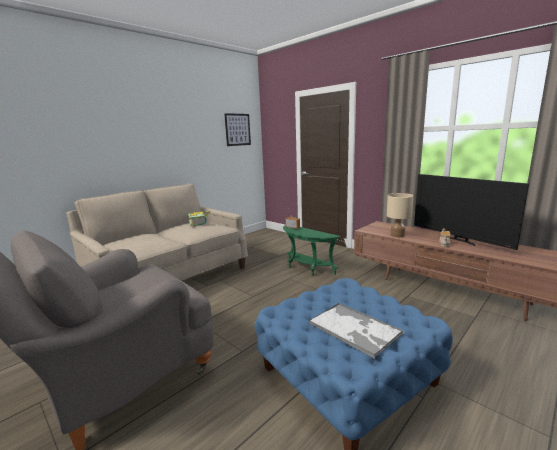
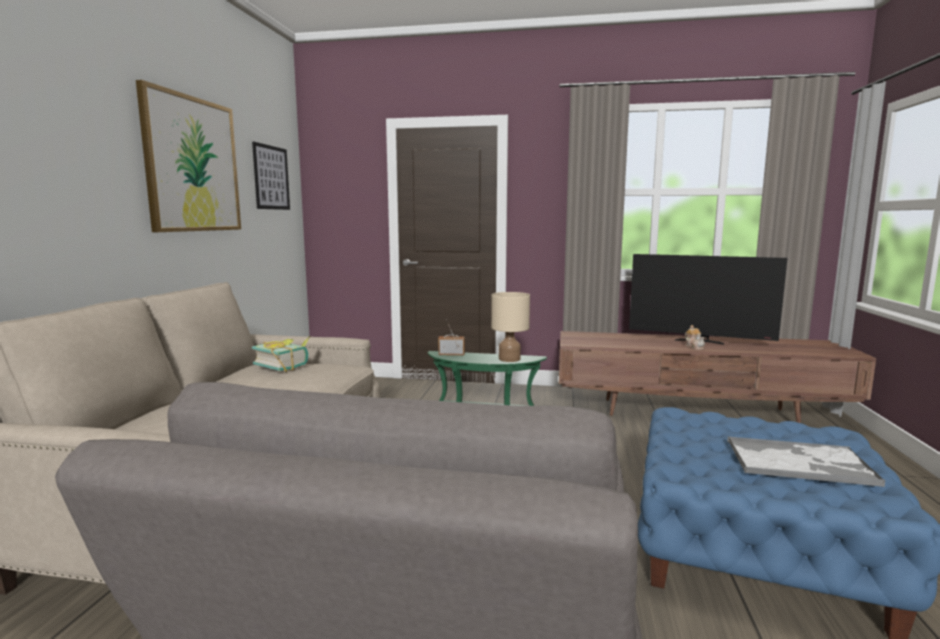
camera: 35 degrees left, 5 degrees down
(185, 129) = (192, 165): none -> picture
(397, 235) = (624, 344): beige table lamp -> beige table lamp (509, 359)

